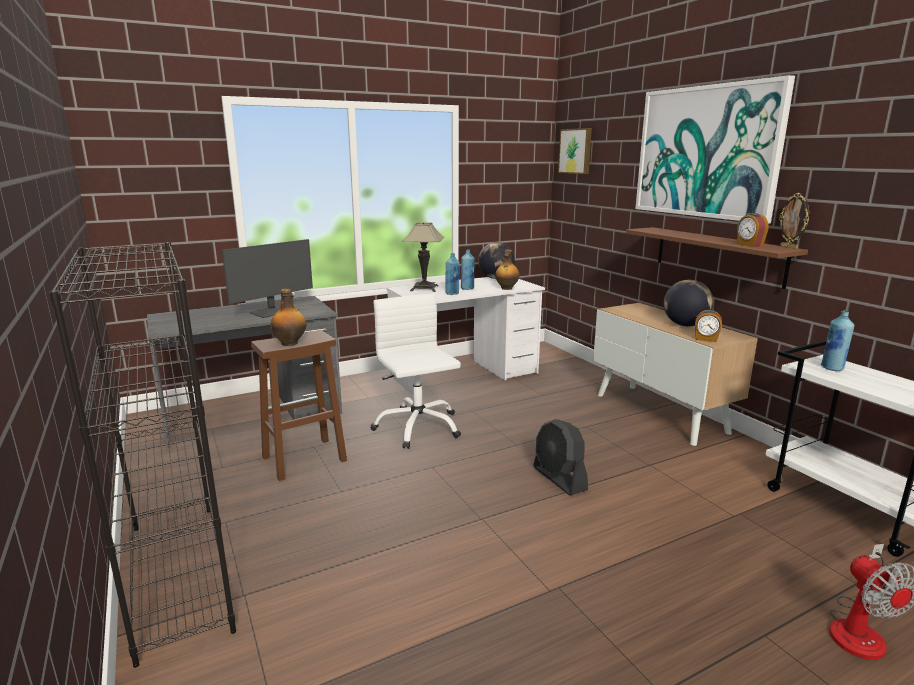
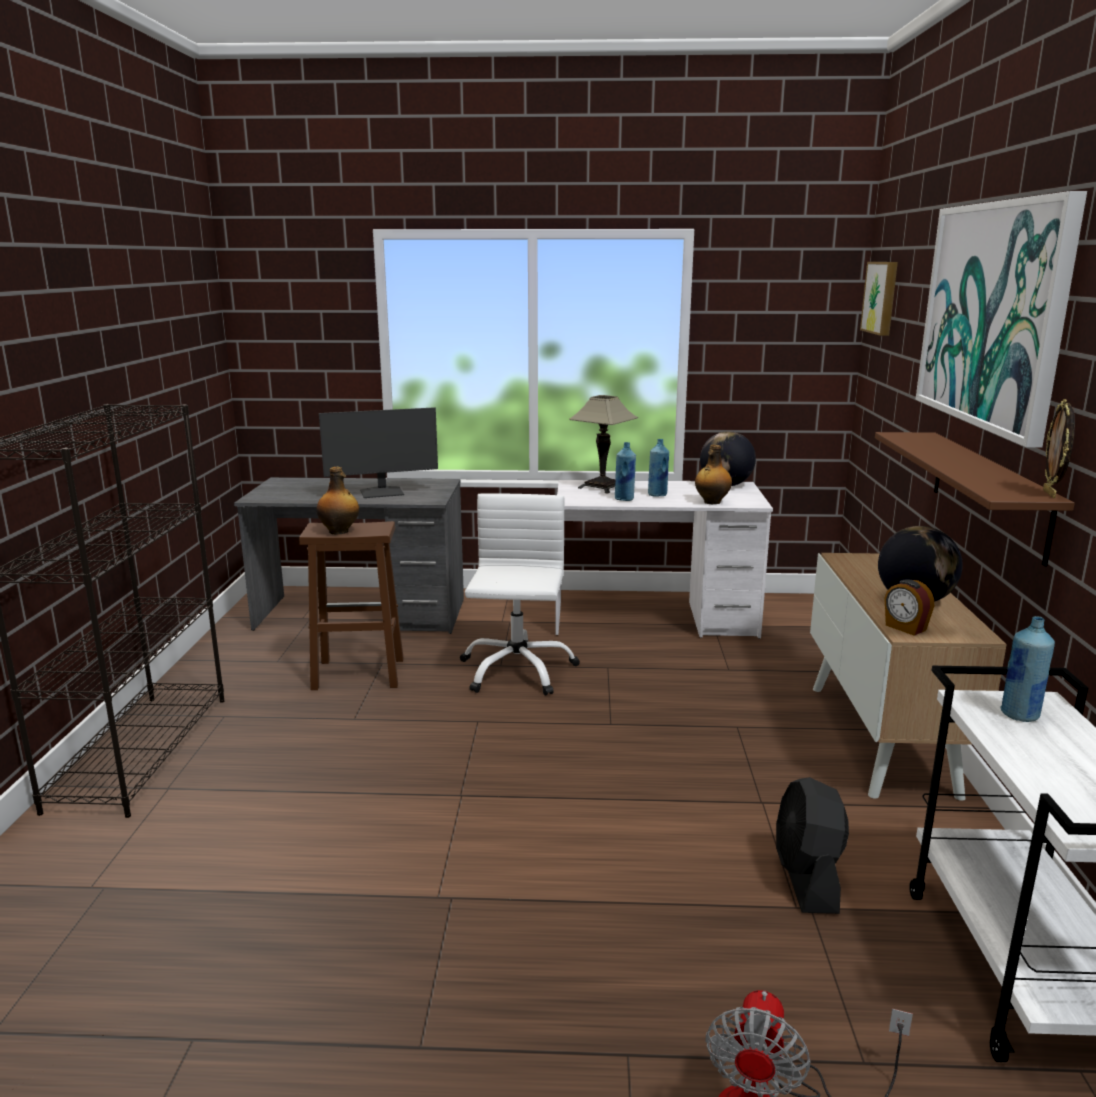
camera: 30 degrees right, 0 degrees up
(559, 479) = (611, 780): black fan -> black fan (807, 878)
(749, 245) = (987, 481): alarm clock -> none

